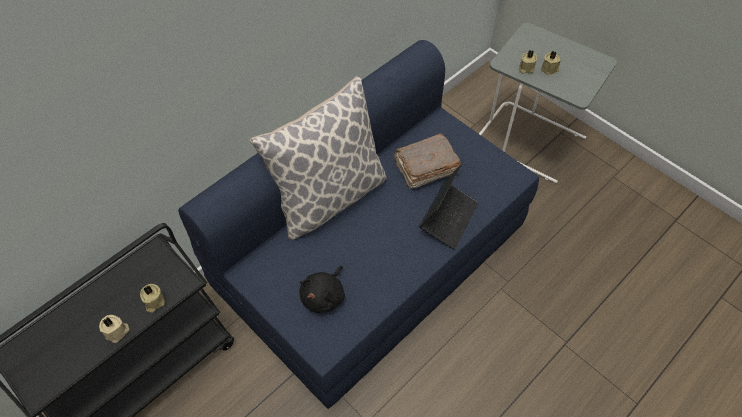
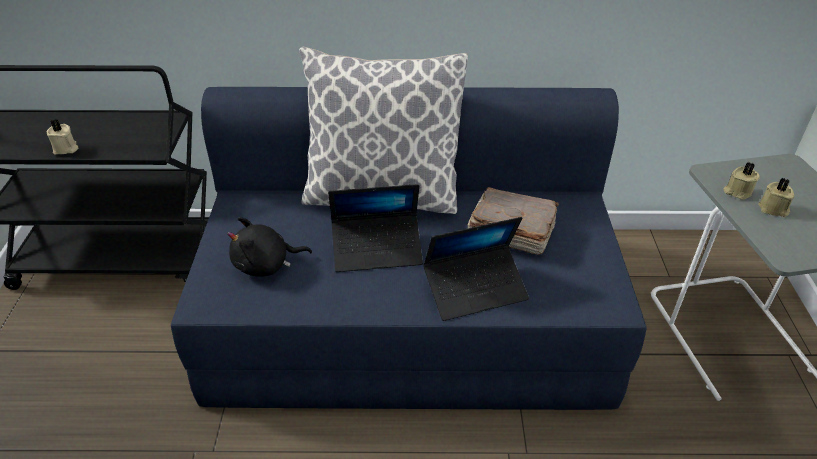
camera: 45 degrees right, 15 degrees down
(154, 302) = (115, 147): beige candle -> none
(372, 235) = (377, 250): none -> laptop

